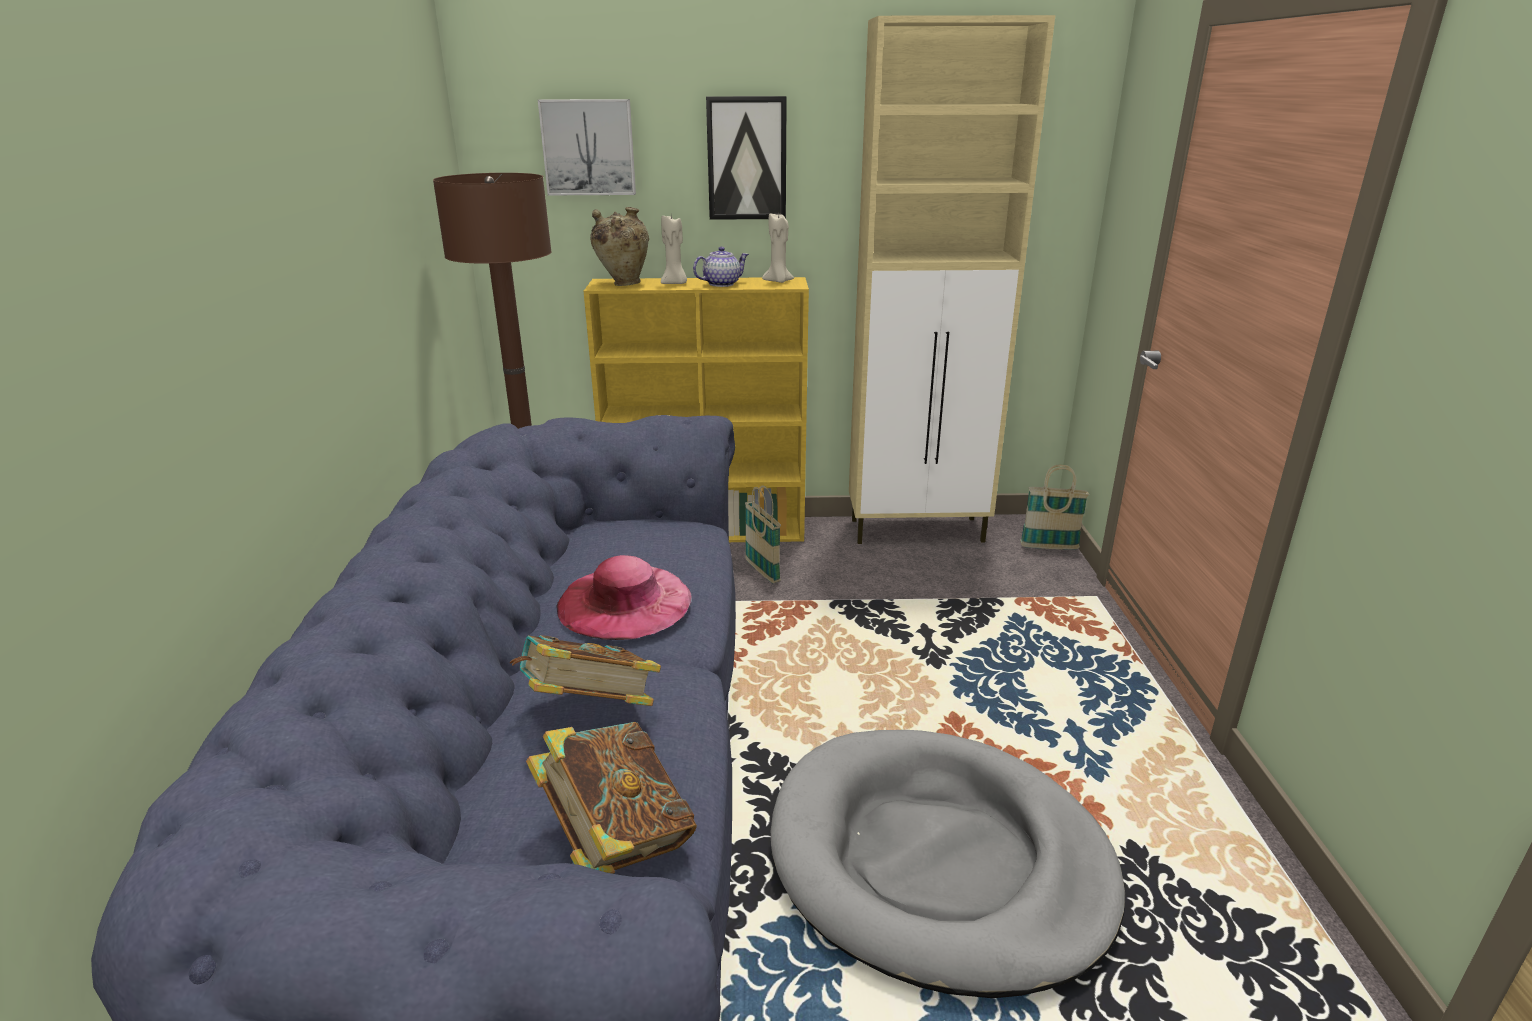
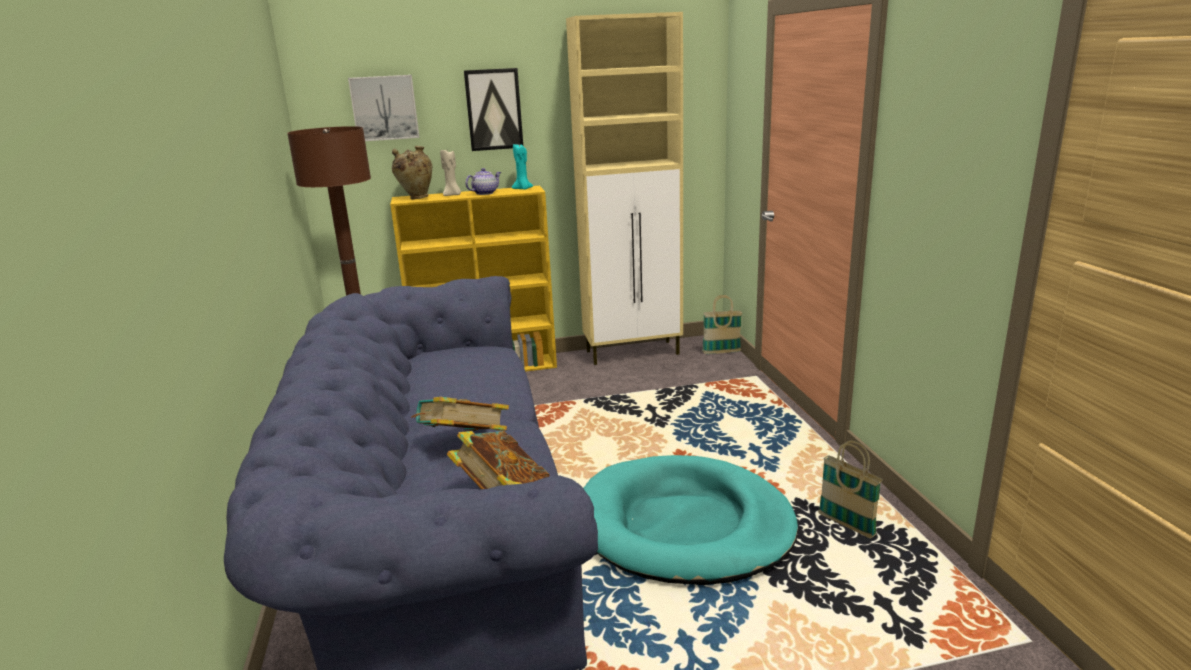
camera: 10 degrees left, 5 degrees down
(624, 602) = (464, 389): pink hat -> none
(762, 571) = (532, 388): basket -> basket (846, 526)
(778, 281) = (523, 189): beige candle -> turquoise candle
(938, 861) = (684, 526): grey dog bed -> turquoise dog bed

